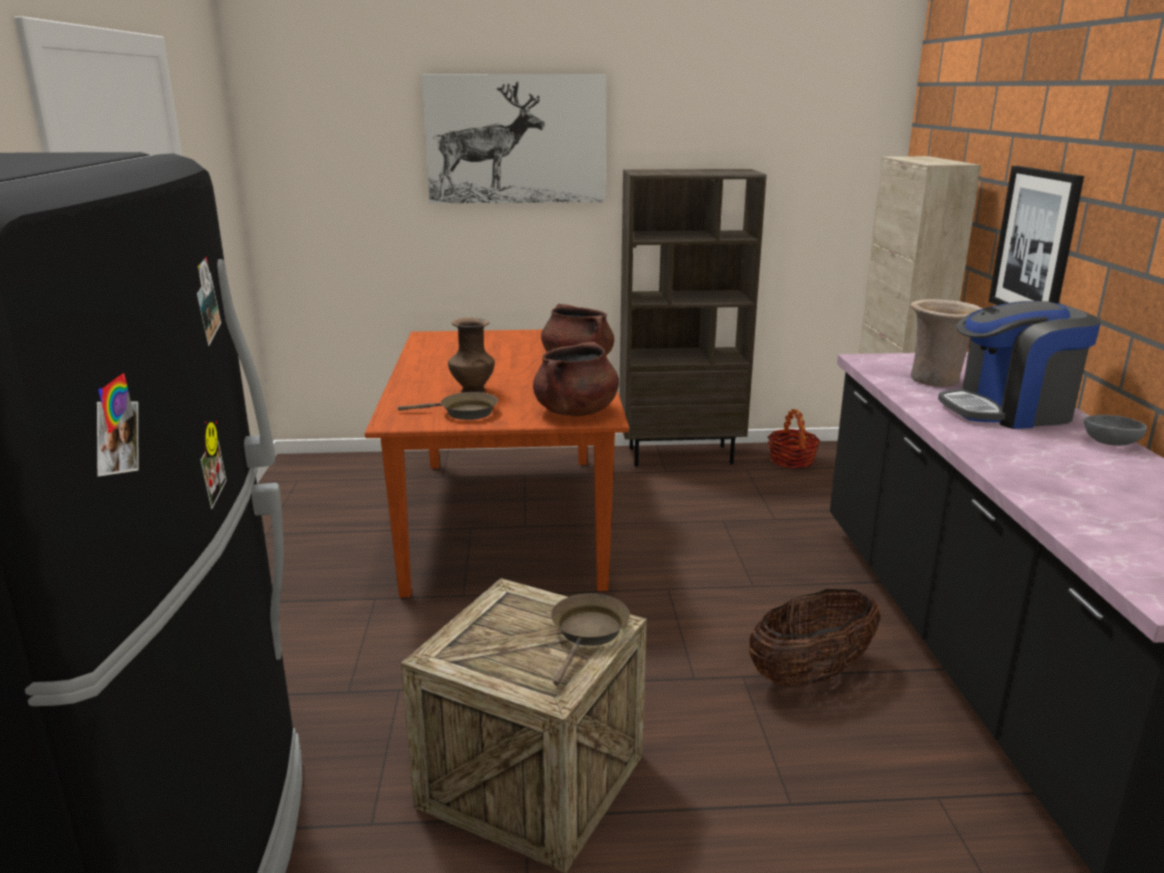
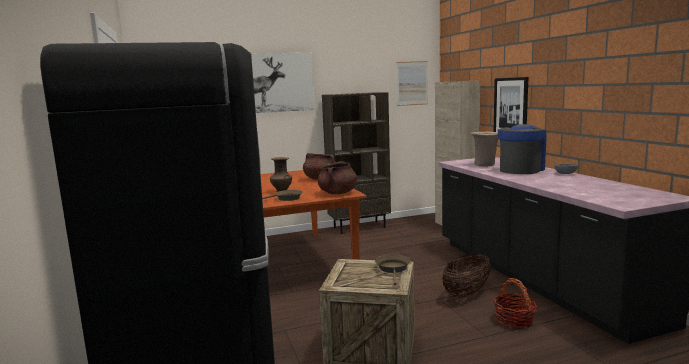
camera: 15 degrees left, 10 degrees down
(791, 460) = (410, 223): basket -> basket (514, 319)
(839, 152) = (412, 83): none -> picture
(1009, 411) = (521, 169): coffee machine -> coffee machine turned 150 degrees clockwise

